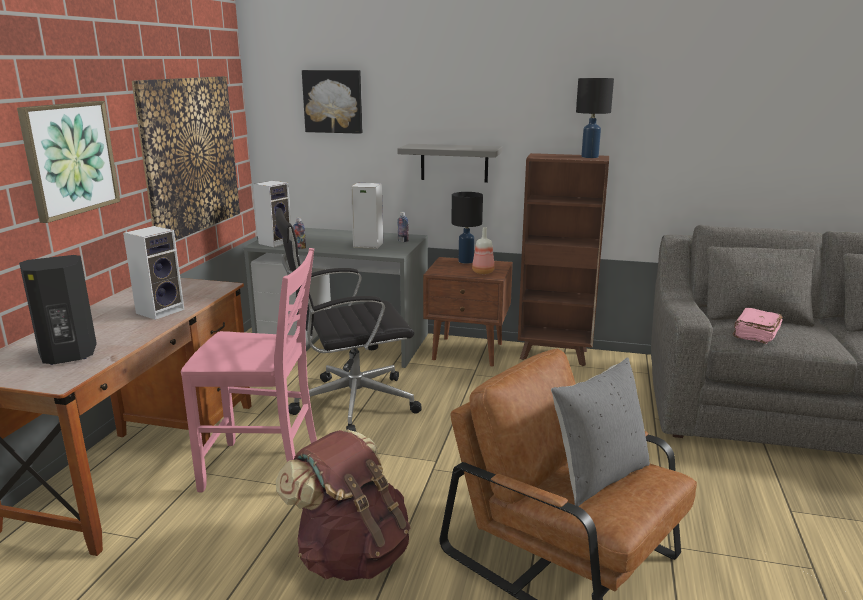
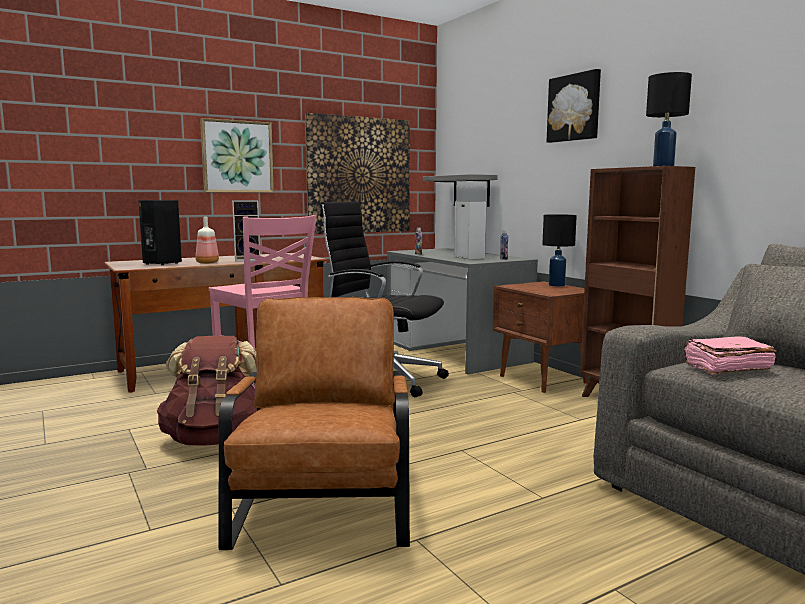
camera: 45 degrees right, 10 degrees down
(276, 242) = (413, 251): speaker -> none
(333, 101) = (483, 136): picture -> picture (574, 108)
(454, 163) = (561, 186): grey shelf -> grey shelf (471, 191)
(483, 272) = (548, 291): bottle -> bottle (206, 263)
(598, 476) = (321, 406): grey pillow -> none

